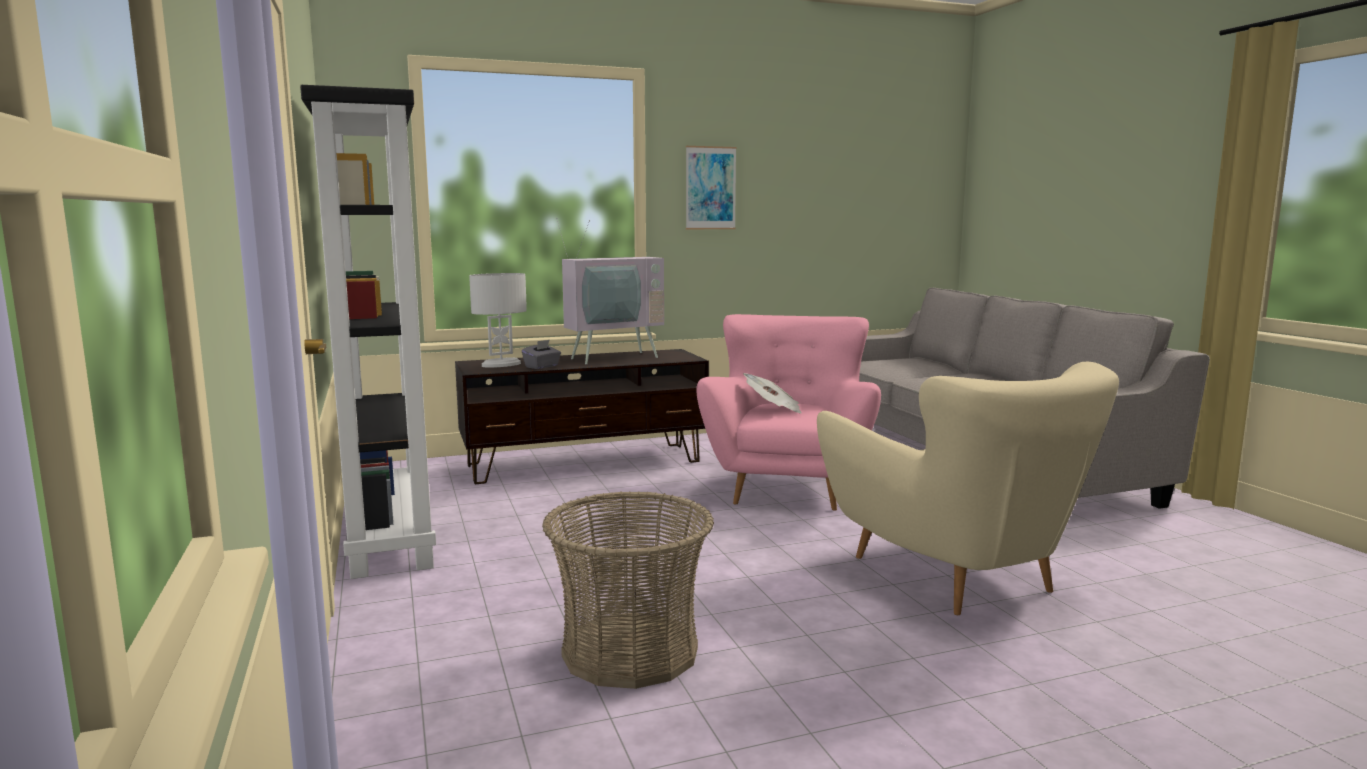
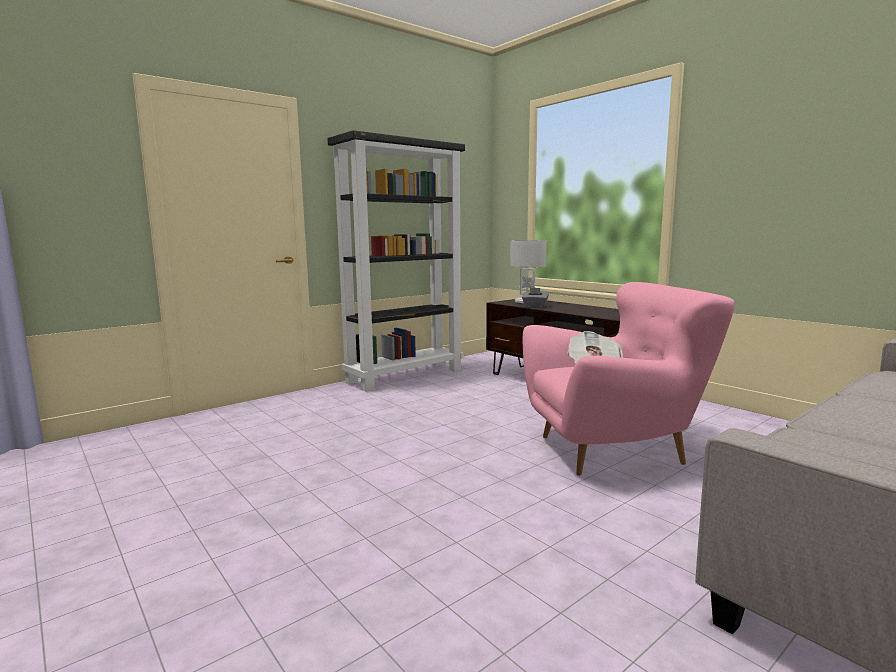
camera: 70 degrees right, 0 degrees up
(611, 357) = (598, 310): television -> none
(629, 651) = (277, 446): basket -> none
(710, 188) = (740, 163): picture -> none
(955, 575) = (458, 546): beige armchair -> none

